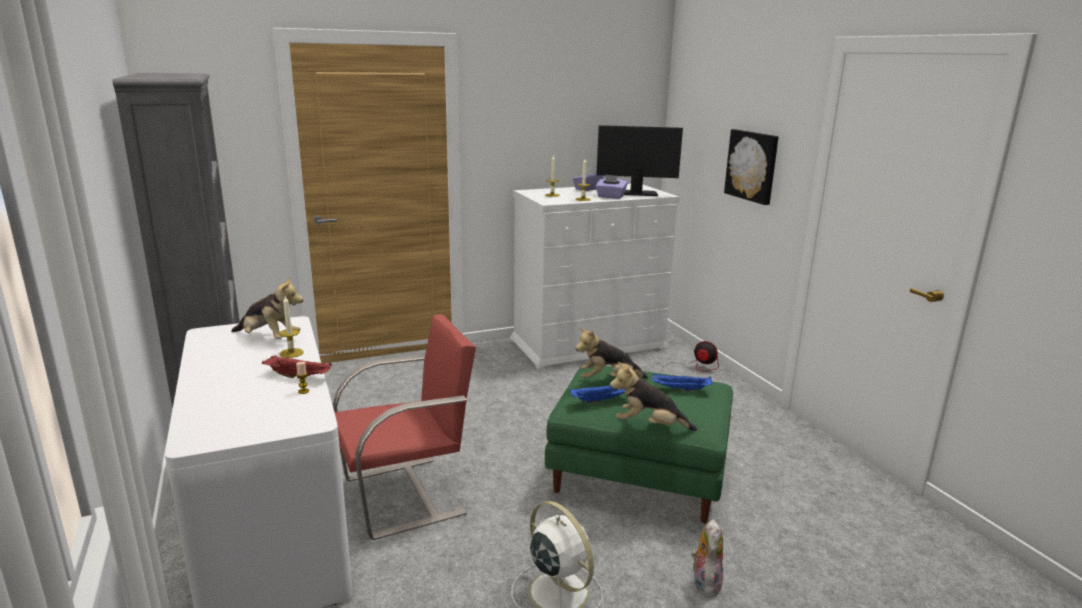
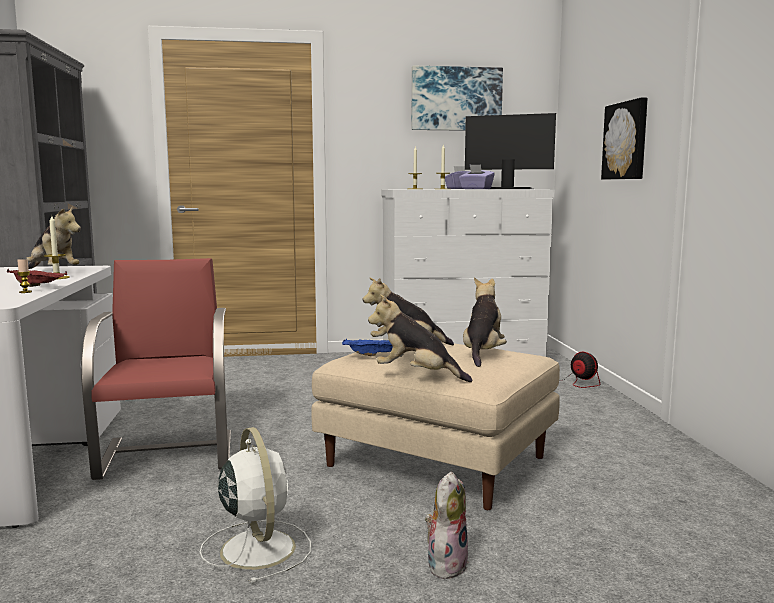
camera: 15 degrees right, 10 degrees down
(406, 495) = (168, 453): red chair -> red chair turned 90 degrees counterclockwise
(580, 100) = (456, 99): none -> picture
(641, 475) = (439, 462): green ottoman -> beige ottoman
(680, 390) = (482, 353): blue tray -> plush toy

